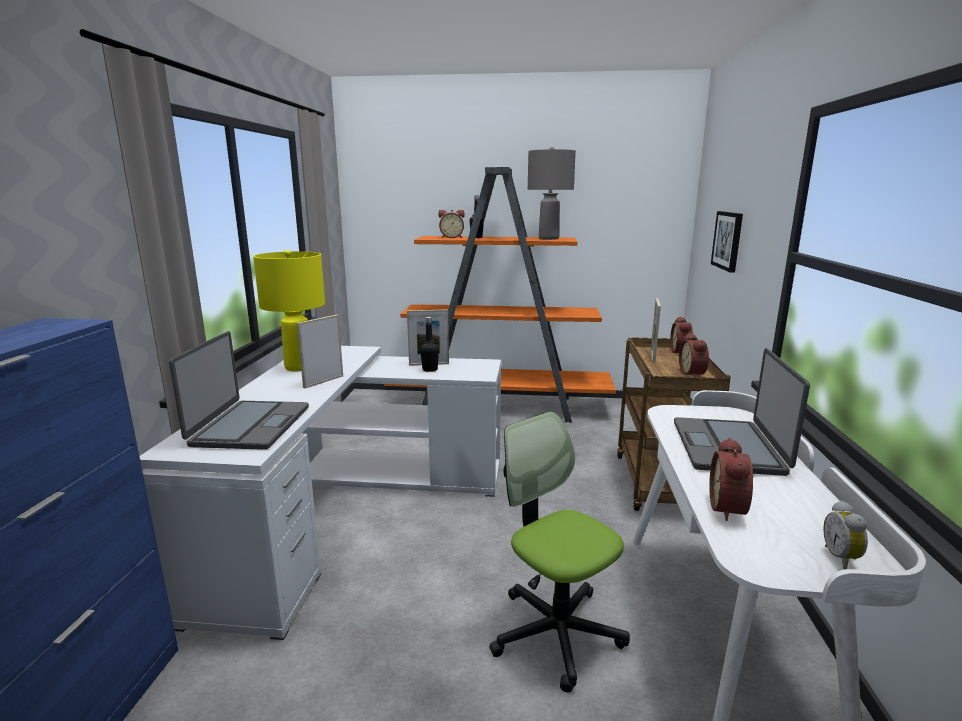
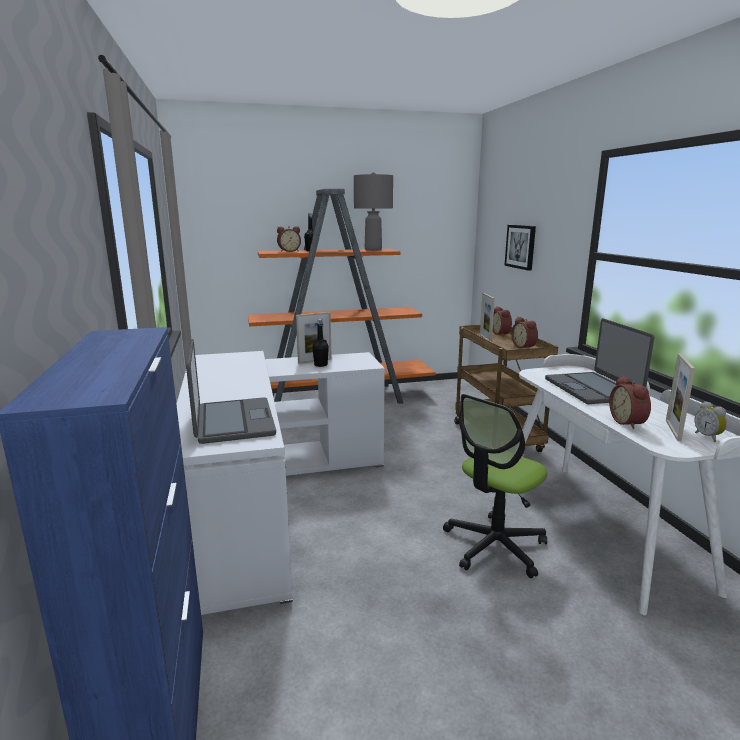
camera: 20 degrees left, 0 degrees up
(298, 367) = (210, 373): yellow table lamp -> none
(323, 381) = (250, 382): picture frame -> picture frame (673, 430)
(556, 632) = (494, 546): office chair -> office chair turned 75 degrees counterclockwise

